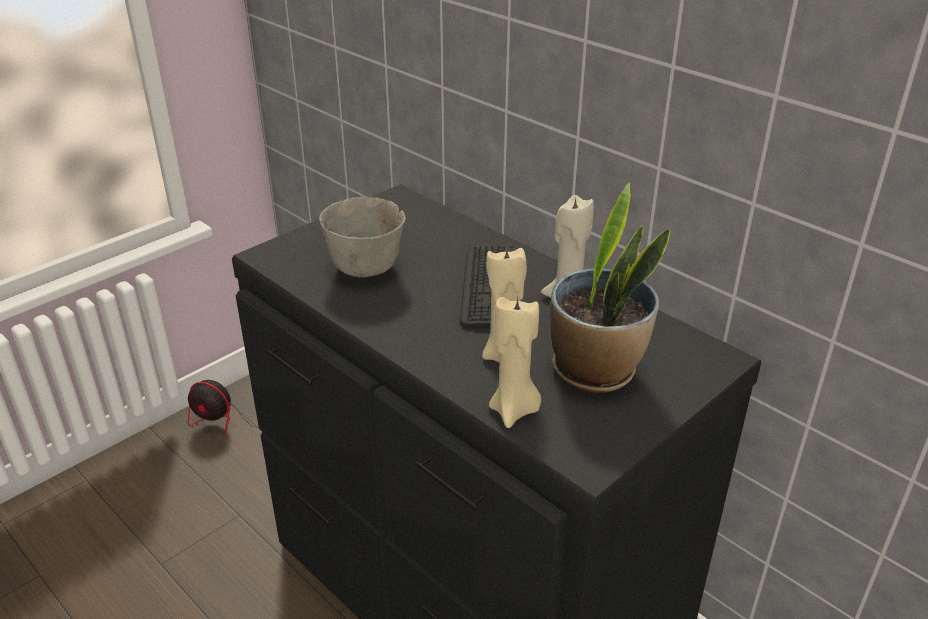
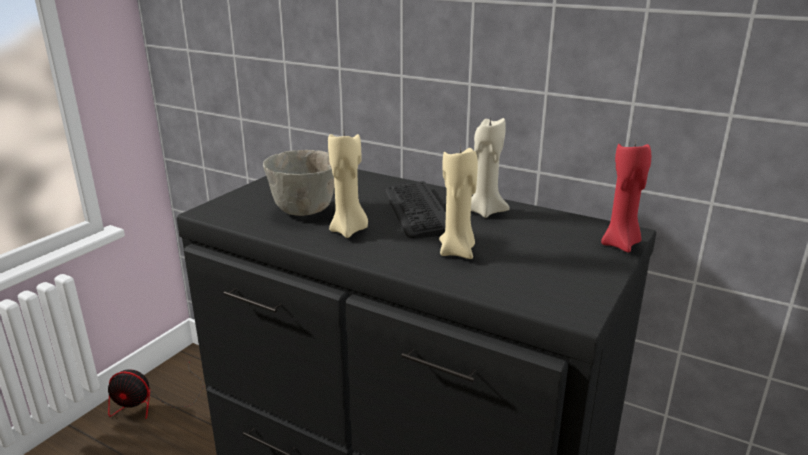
camera: 15 degrees left, 10 degrees down
(514, 410) = (490, 286): beige candle -> beige candle (349, 230)
(596, 370) = (538, 251): potted plant -> none
(702, 375) = (621, 244): none -> red candle

